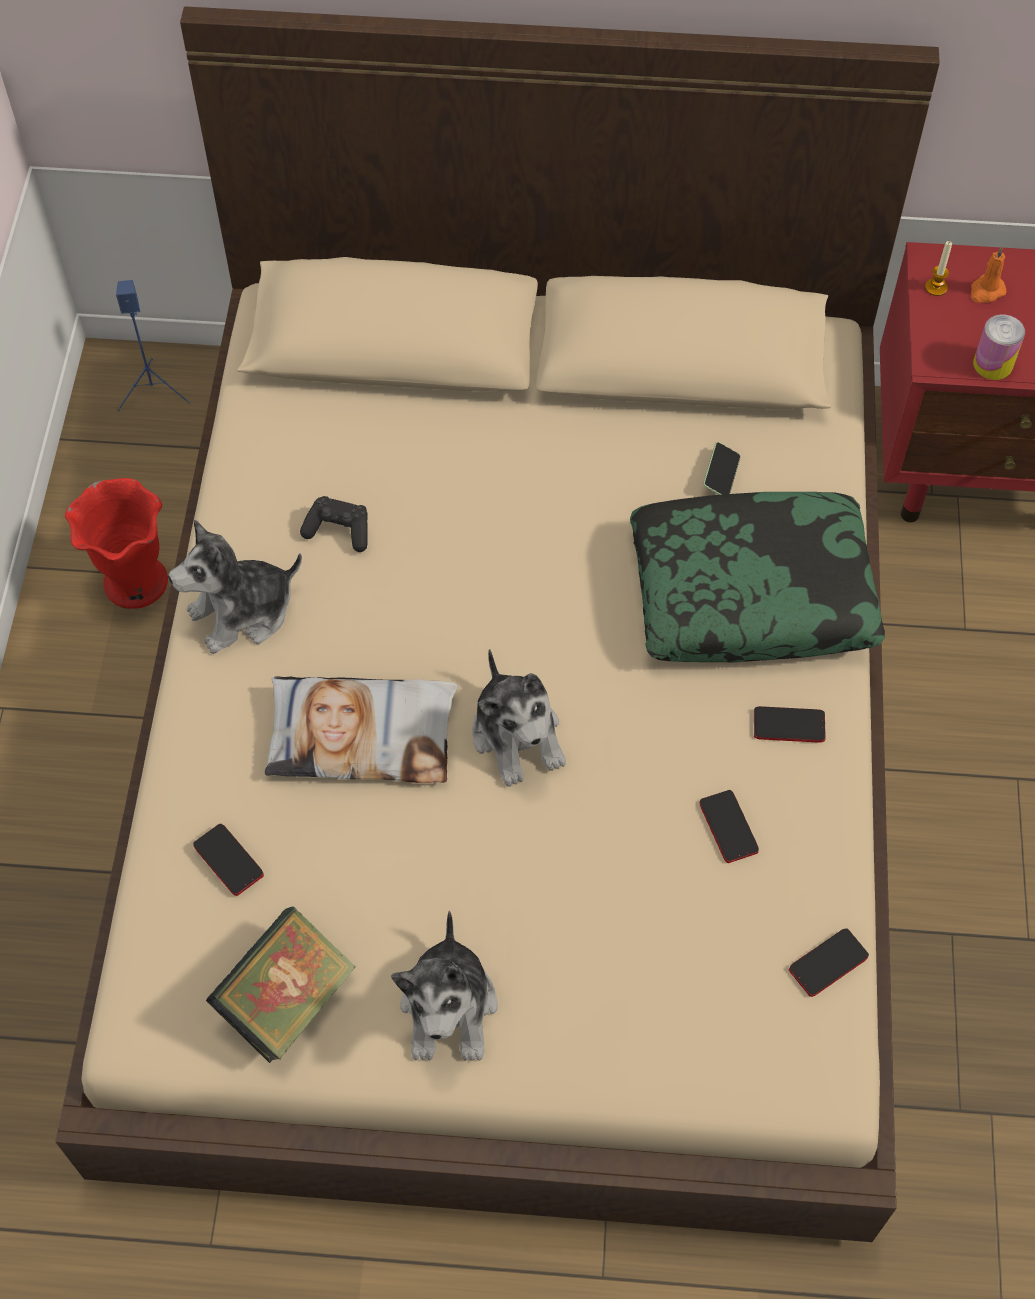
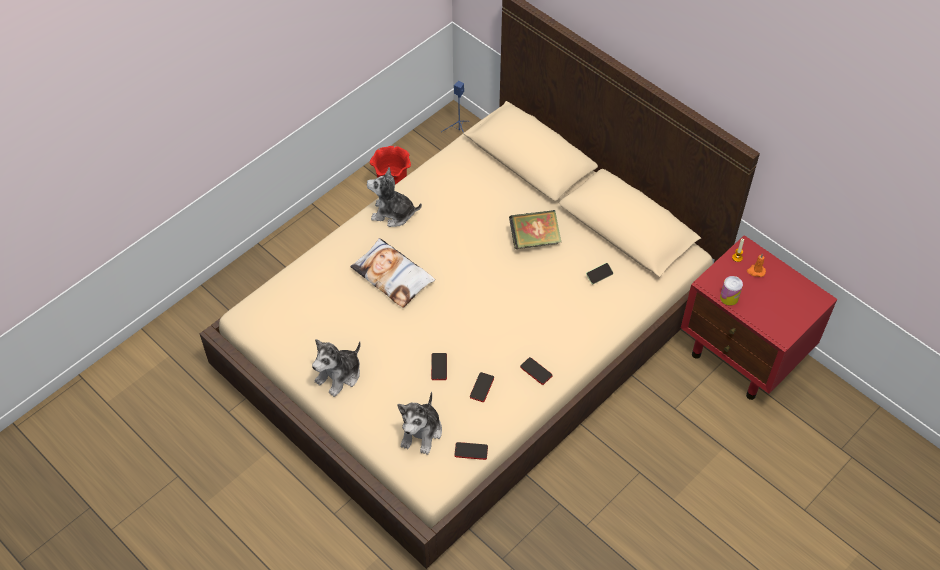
camera: 40 degrees right, 5 degrees down
(228, 860) = (315, 284): phone -> phone (439, 367)
(287, 998) = (295, 337): book -> book (534, 239)
(339, 530) = (449, 208): black game controller -> none
(518, 735) = (442, 311): plush toy -> plush toy (421, 432)
(752, 591) = (569, 321): pillow -> none

